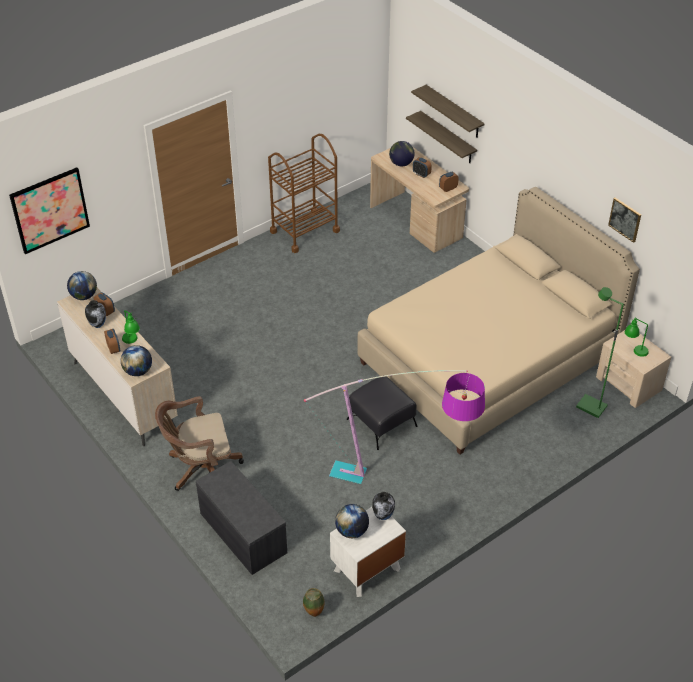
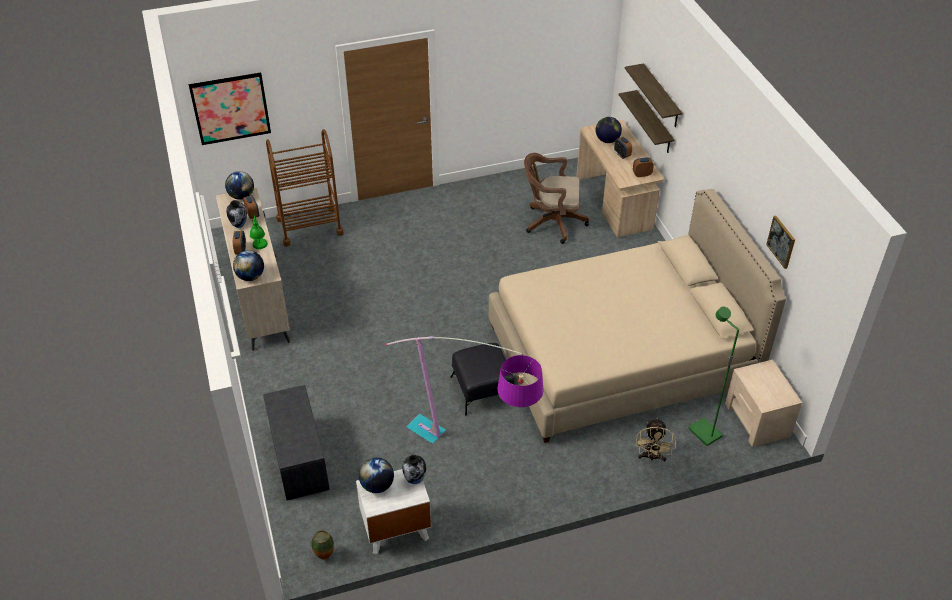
camera: 20 degrees right, 0 degrees up
(200, 469) = (291, 386): brown office chair -> brown office chair (551, 222)
(304, 231) = (501, 187): brown cart -> brown cart (309, 226)
(557, 440) = (652, 457): none -> beige fan
(634, 350) = (764, 385): green table lamp -> none

